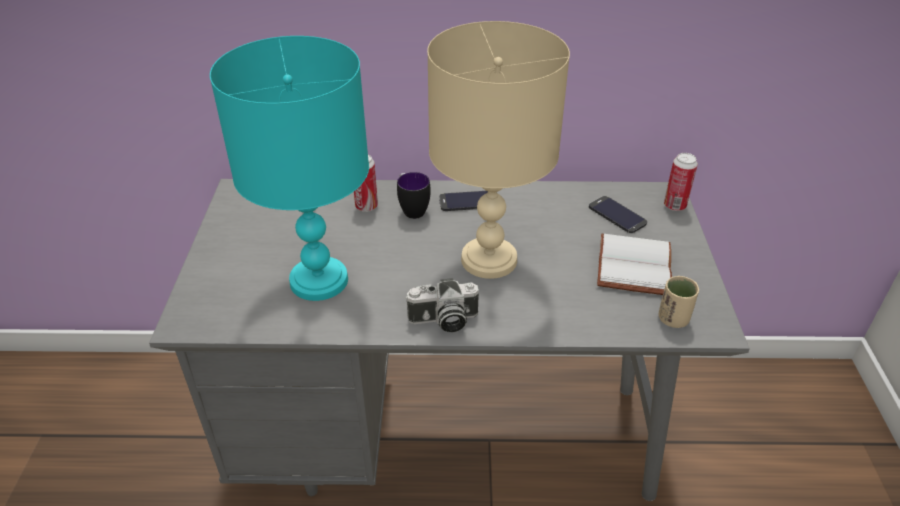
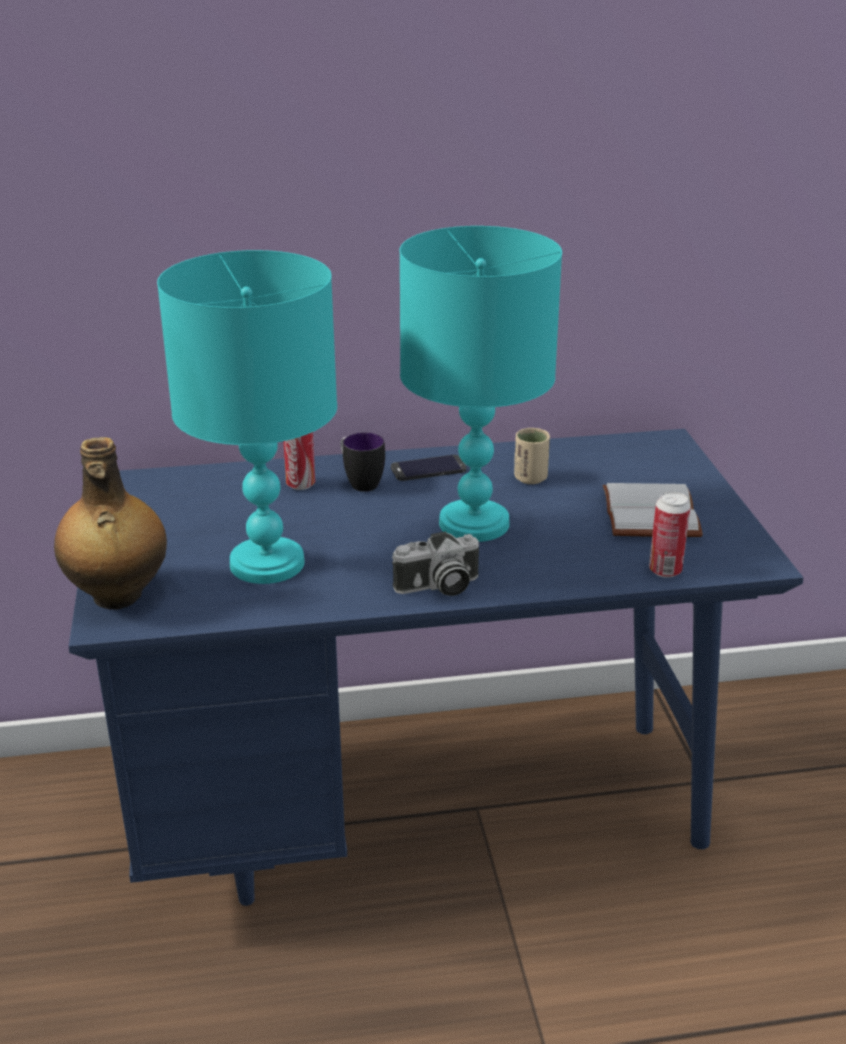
camera: 10 degrees left, 10 degrees down
(199, 299) = (117, 596): none -> bottle
(450, 437) = (423, 811): grey desk -> blue desk
(488, 260) = (474, 524): beige table lamp -> turquoise table lamp
(617, 215) = (615, 466): phone -> none
(673, 319) = (710, 559): beige cup -> beige cup (530, 478)
(674, 206) = (681, 452): can -> can (665, 570)

